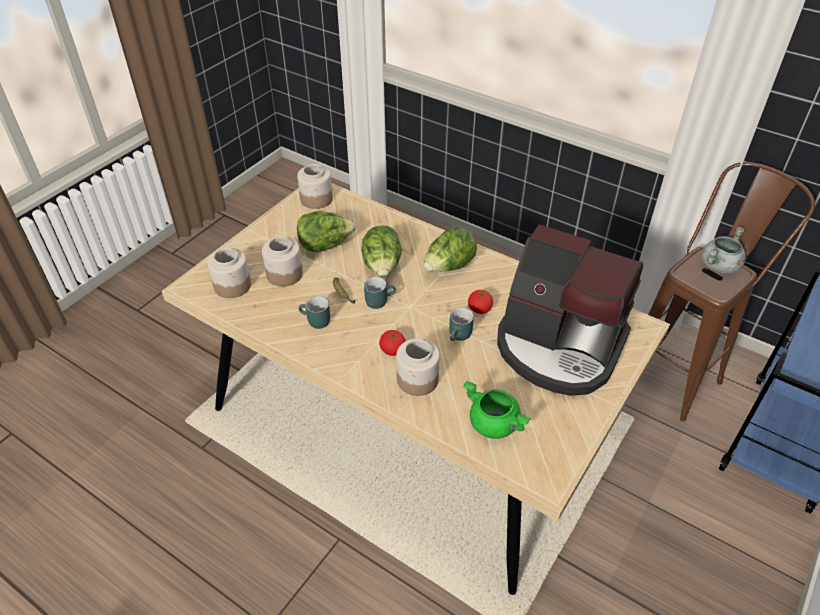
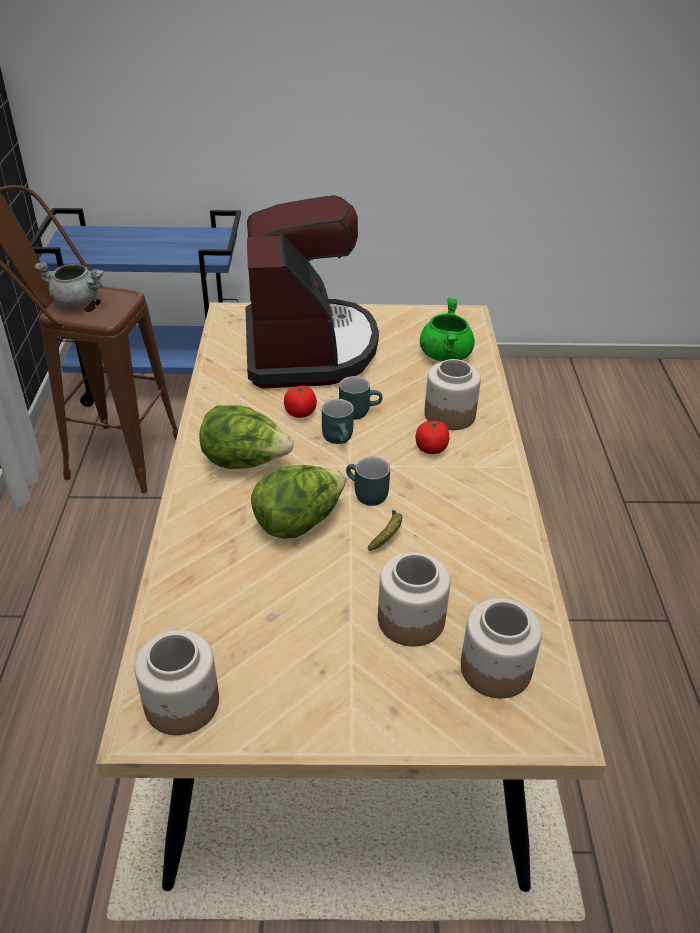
camera: 125 degrees left, 5 degrees down
(315, 322) = (461, 532): turquoise mug -> turquoise mug (341, 438)
(325, 245) = (303, 611): lettuce -> none

